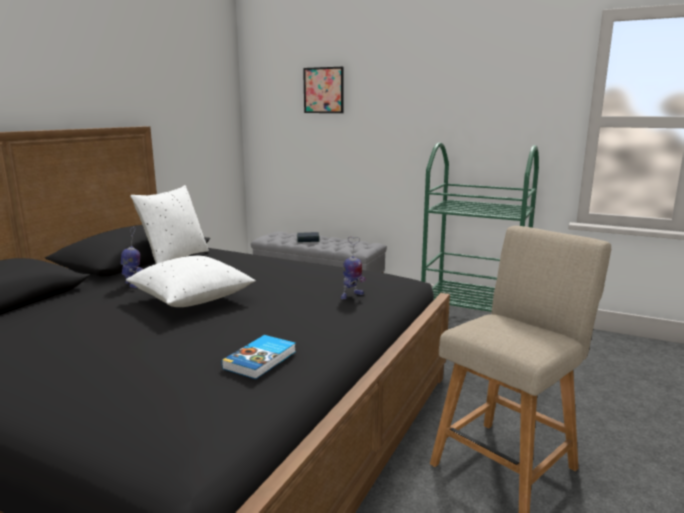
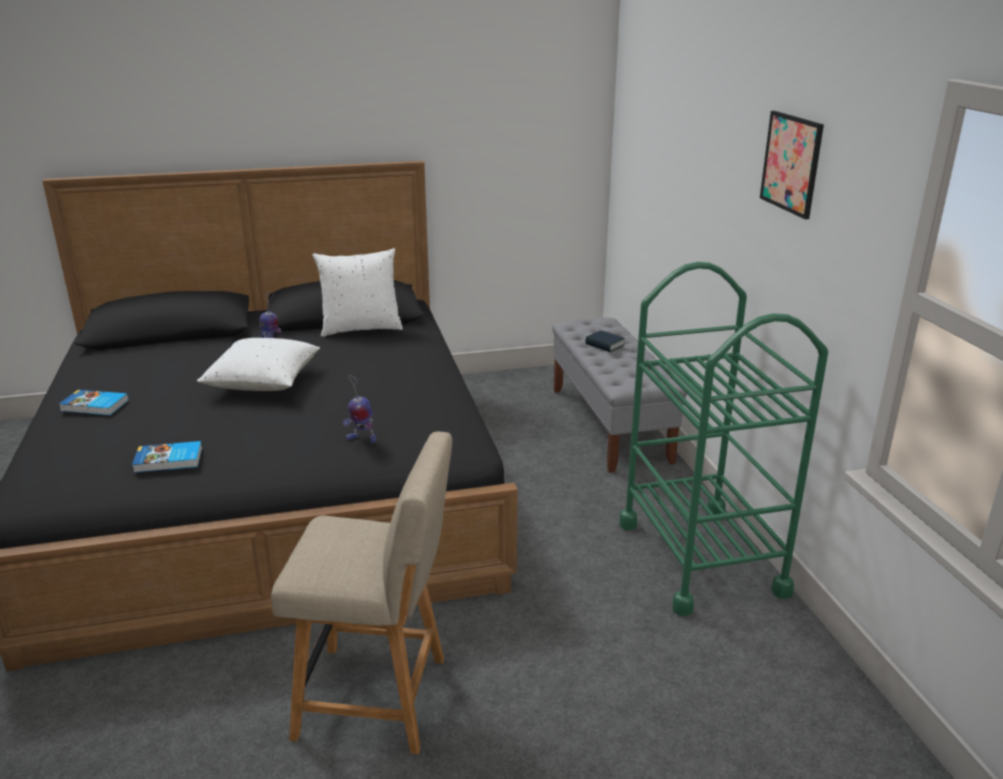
camera: 50 degrees right, 10 degrees up
(64, 368) = (94, 406): none -> book
(323, 90) = (668, 129): picture -> picture (791, 163)

